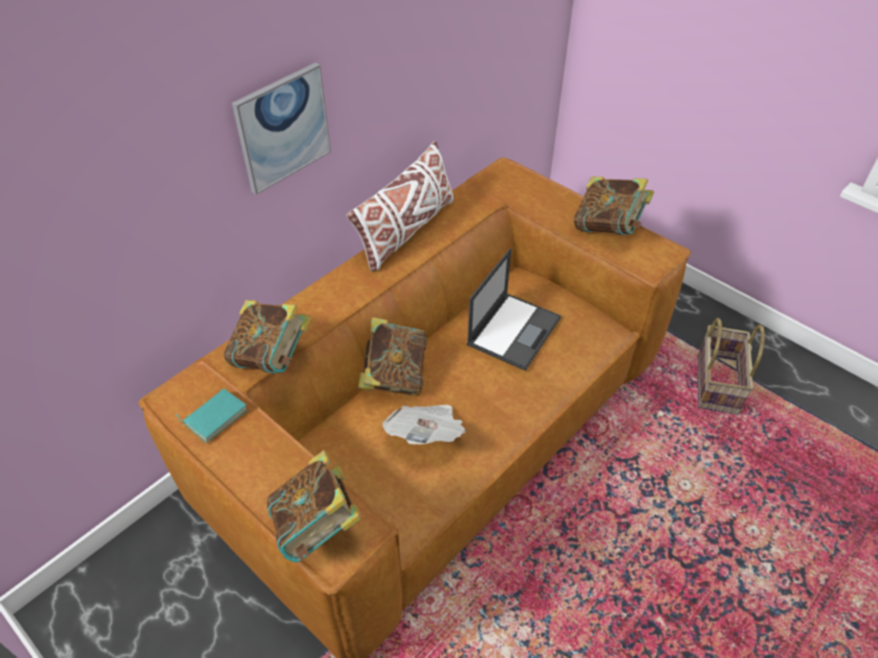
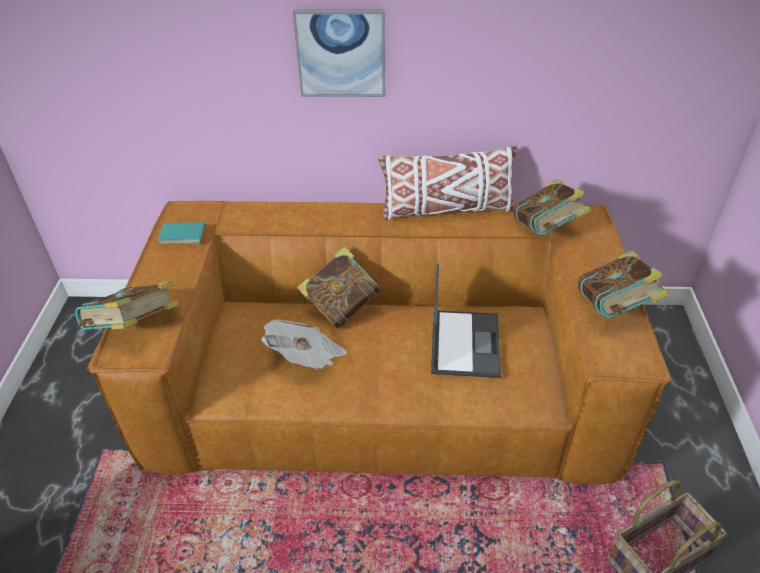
camera: 50 degrees right, 5 degrees down
(272, 358) = (255, 226): book -> book (546, 230)
(514, 330) = (464, 343): laptop -> laptop turned 75 degrees counterclockwise

